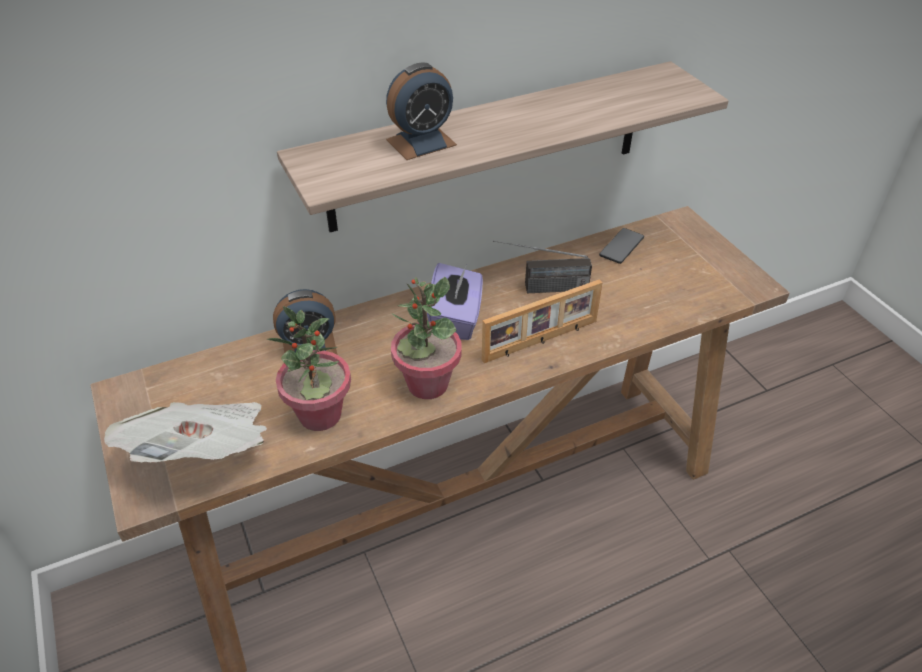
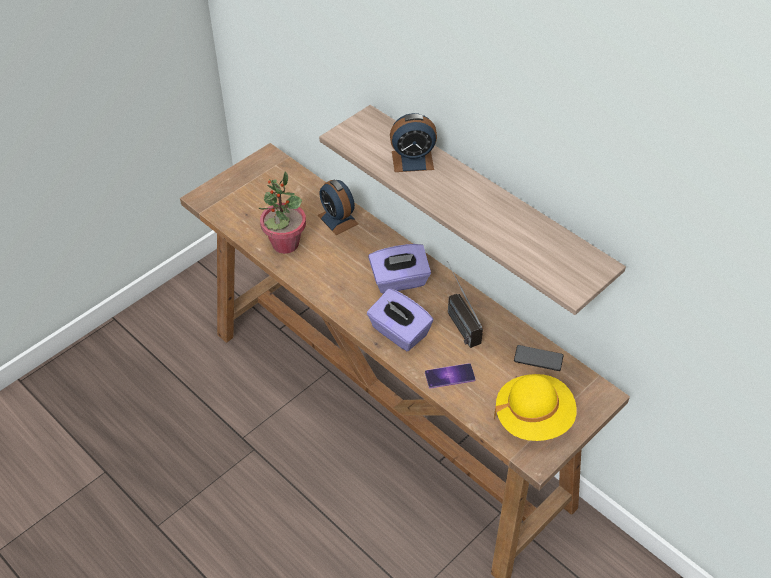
camera: 70 degrees right, 5 degrees up
(205, 453) = (239, 208): newspaper -> none
(421, 142) = (412, 160): alarm clock -> alarm clock turned 45 degrees counterclockwise
(427, 384) = (331, 284): potted plant -> none
(541, 341) = (399, 332): picture frame -> purple tissue box
(625, 317) = (449, 376): none -> phone
(701, 272) = (533, 418): none -> yellow hat

